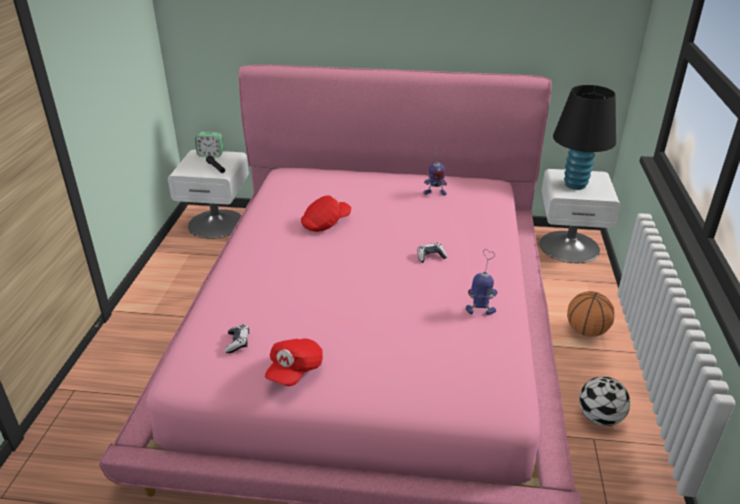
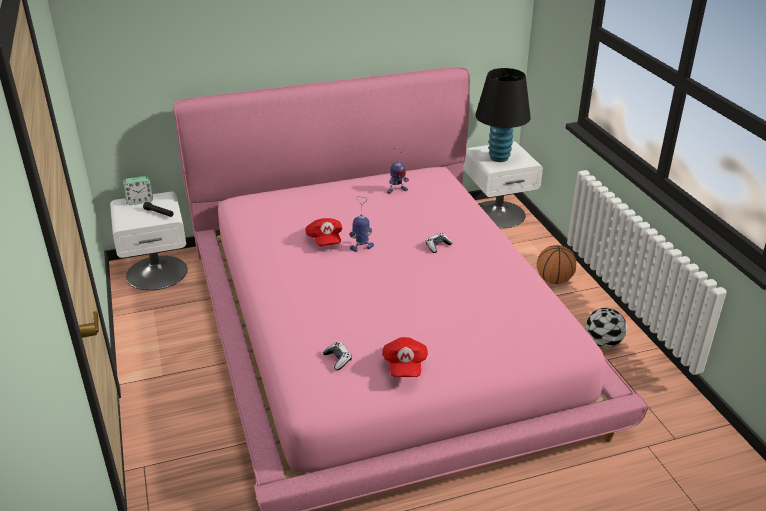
camera: 25 degrees left, 0 degrees up
(326, 224) = (325, 240): red cap -> red cap turned 135 degrees clockwise
(480, 311) = (509, 279): toy robot -> toy robot (362, 247)

